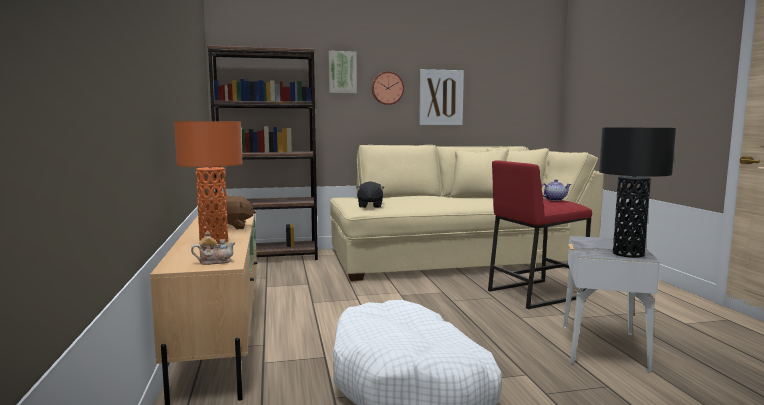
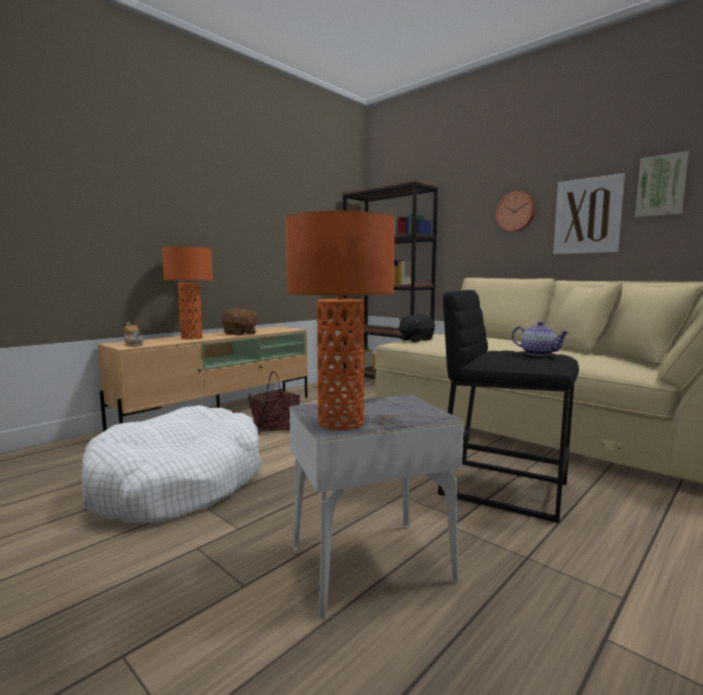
camera: 55 degrees right, 0 degrees up
(321, 321) = (274, 427): none -> basket
(342, 72) = (468, 200): picture -> picture (661, 186)
(535, 294) = (503, 488): red stool -> black stool
(628, 254) = (340, 422): black table lamp -> orange table lamp

